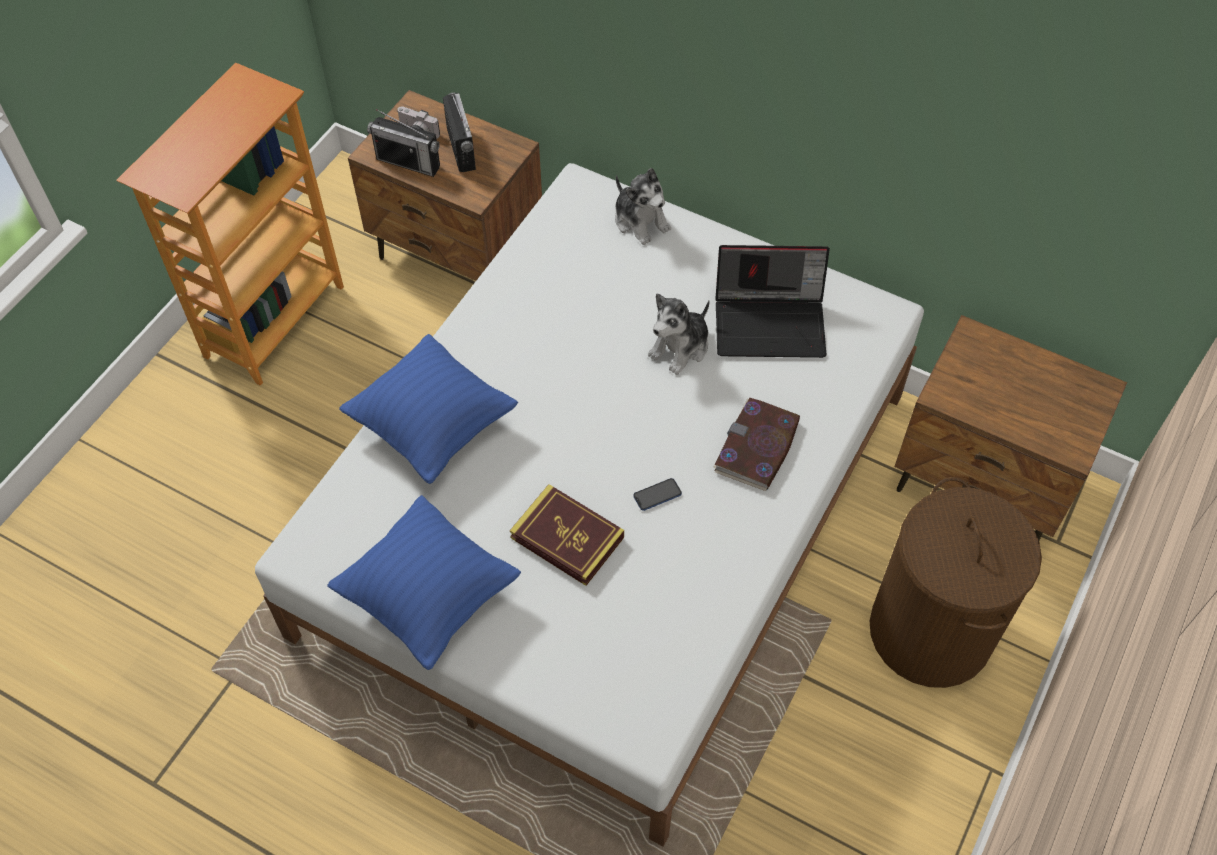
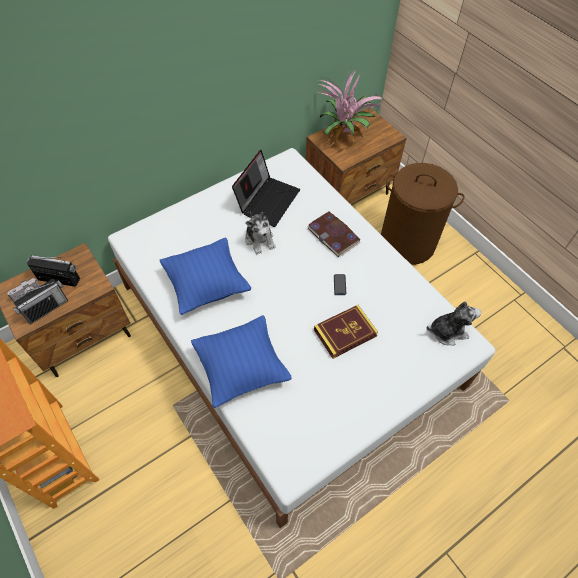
camera: 65 degrees left, 0 degrees up
(429, 597) = (350, 412): blue pillow -> blue pillow (207, 285)
(640, 221) = (171, 222): plush toy -> plush toy (447, 331)
(1004, 375) = (345, 138): none -> potted plant

